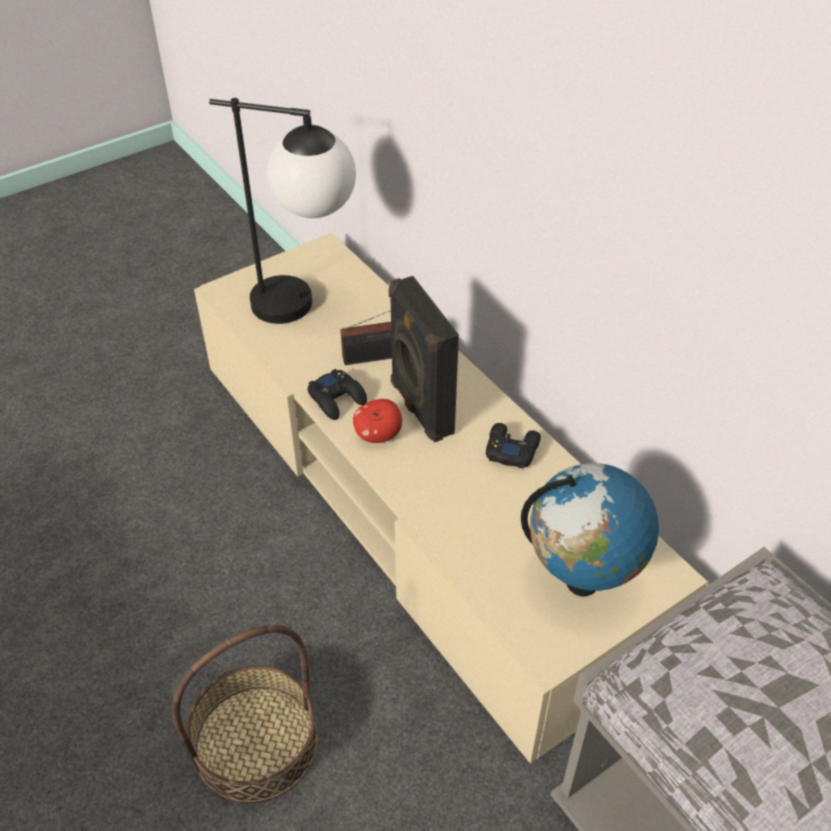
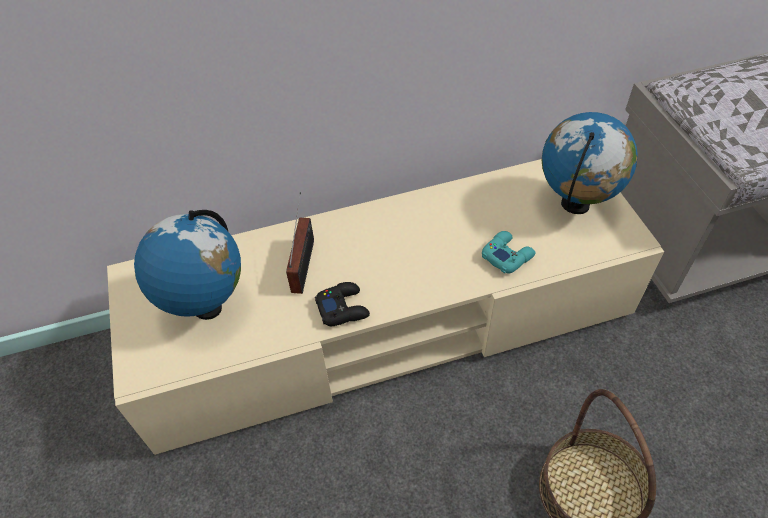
camera: 70 degrees left, 5 degrees up
(306, 307) = (206, 307): table lamp -> globe
(378, 435) = (398, 288): apple -> none
(419, 408) = (378, 253): black speaker -> none
(463, 521) = (507, 255): none -> turquoise game controller
(511, 449) = (444, 209): black game controller -> none

